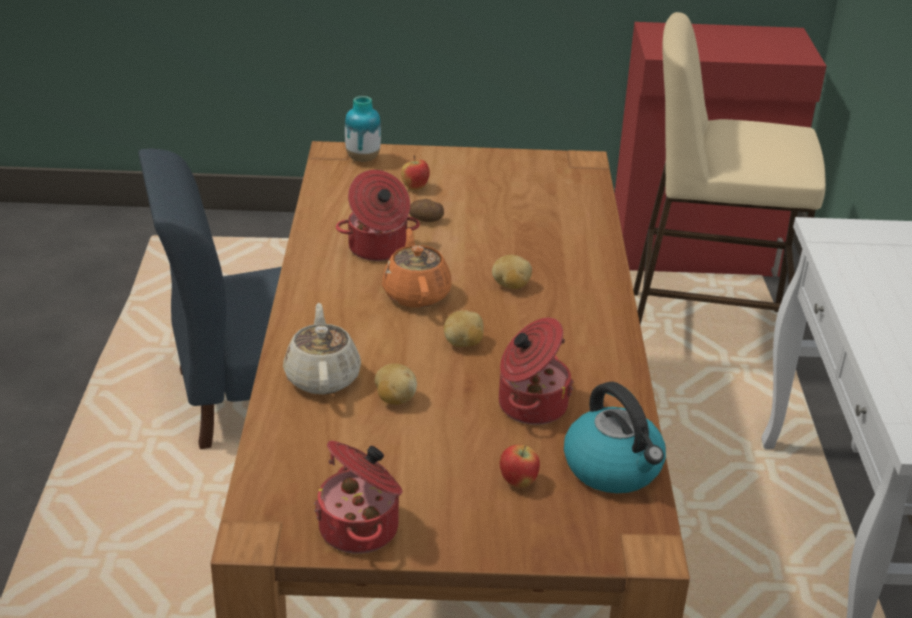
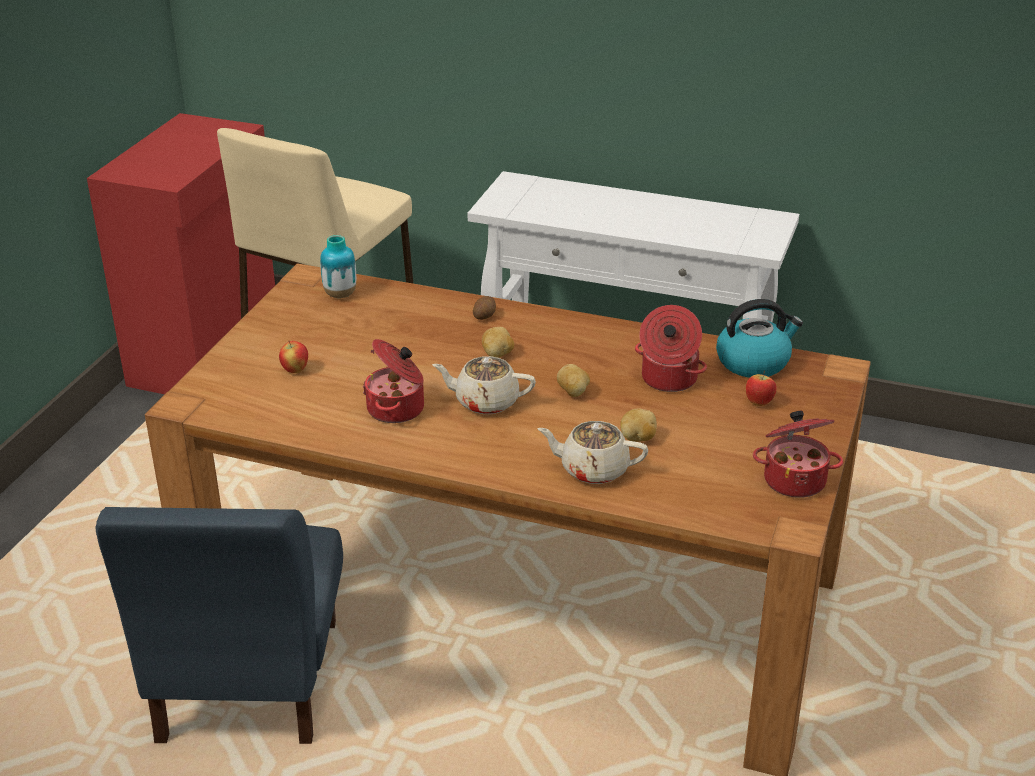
camera: 70 degrees left, 0 degrees up
(363, 159) = (213, 389): vase -> vase (340, 294)
(416, 293) = (485, 402): orange teapot -> beige teapot
(426, 220) = (360, 375): potato -> potato (485, 316)

